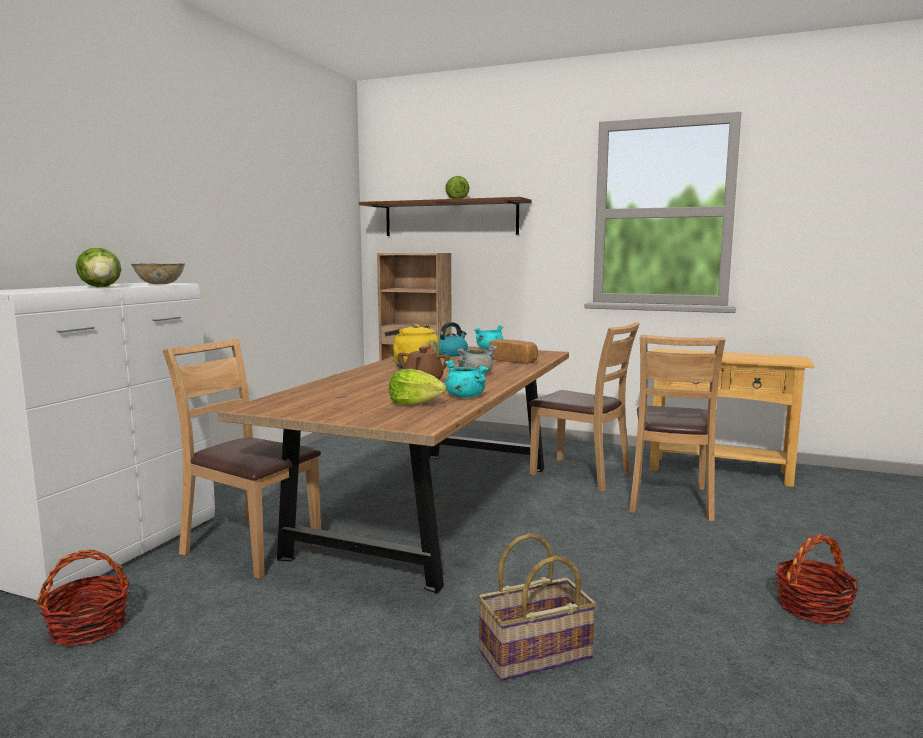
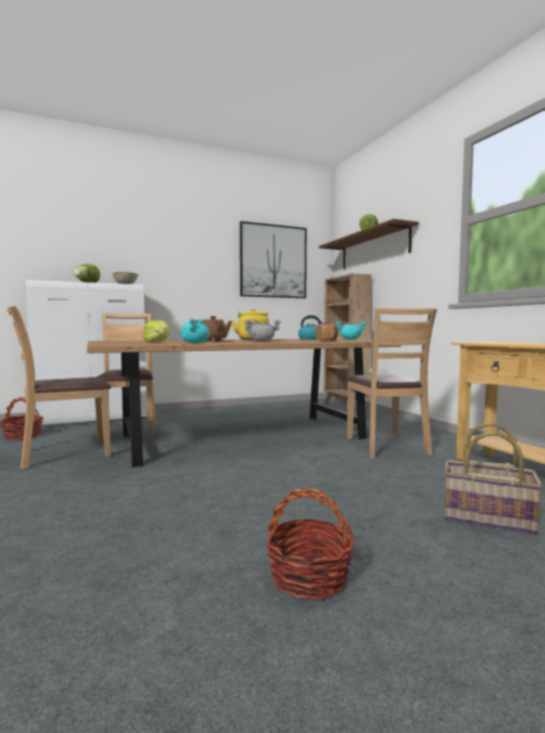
camera: 45 degrees right, 5 degrees down
(305, 224) = (273, 261): none -> picture
(535, 656) = (82, 505): basket -> basket (487, 518)
(670, 500) = (412, 477): brown chair -> brown chair (64, 454)

